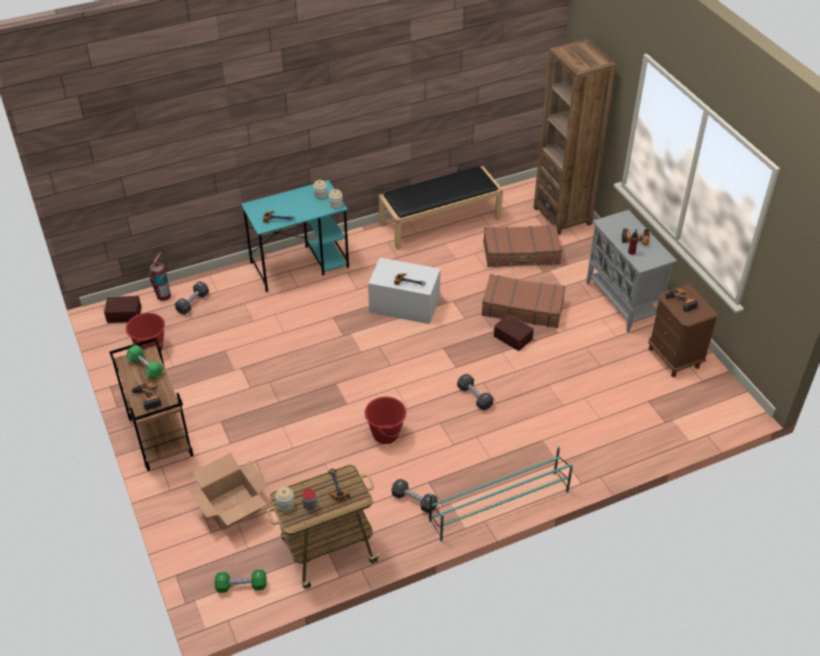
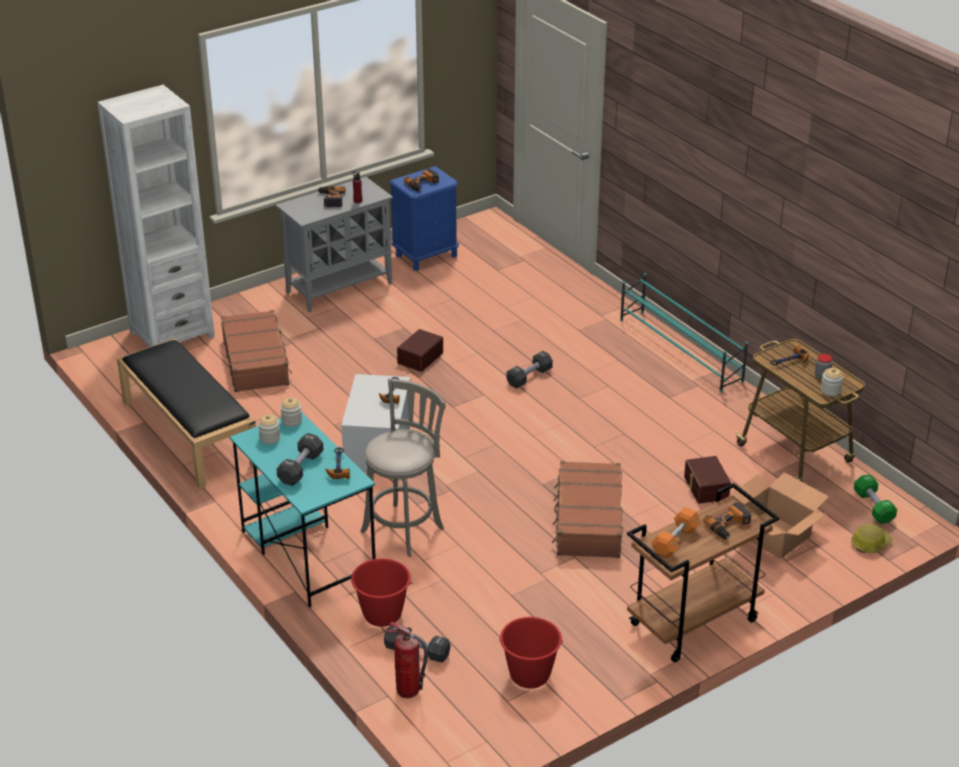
camera: 100 degrees left, 10 degrees down
(124, 313) = (460, 727): brown storage box -> brown storage box (705, 488)
(145, 367) = (675, 541): green dumbbell -> orange dumbbell
(198, 568) = (870, 544): none -> hard hat
(310, 309) = (405, 527): none -> grey stool
(385, 434) = (612, 434): red bucket -> red bucket (382, 615)
(414, 501) = (700, 404): black dumbbell -> black dumbbell (300, 468)
(522, 307) = (364, 354): brown suitcase -> brown suitcase (587, 520)
(562, 216) = (172, 334): brown bookcase -> white bookcase
(674, 358) = (426, 255): brown nightstand -> blue nightstand

